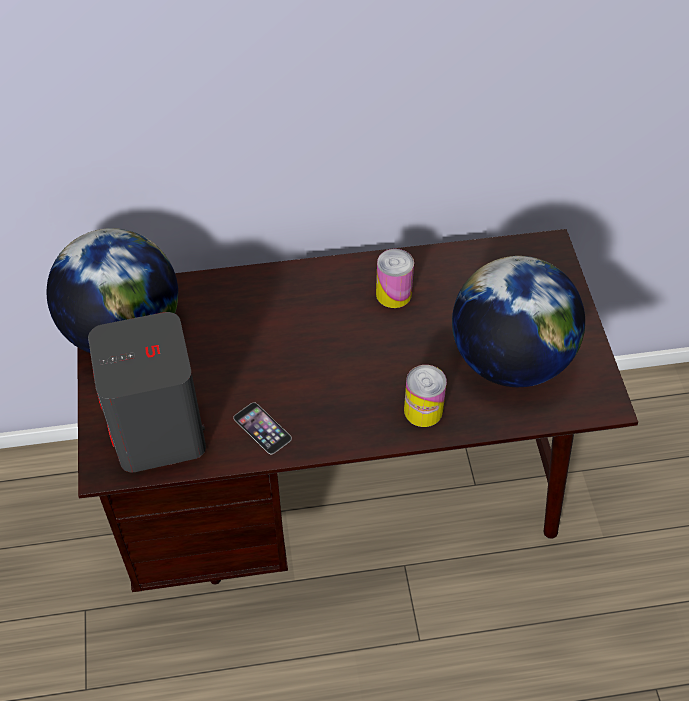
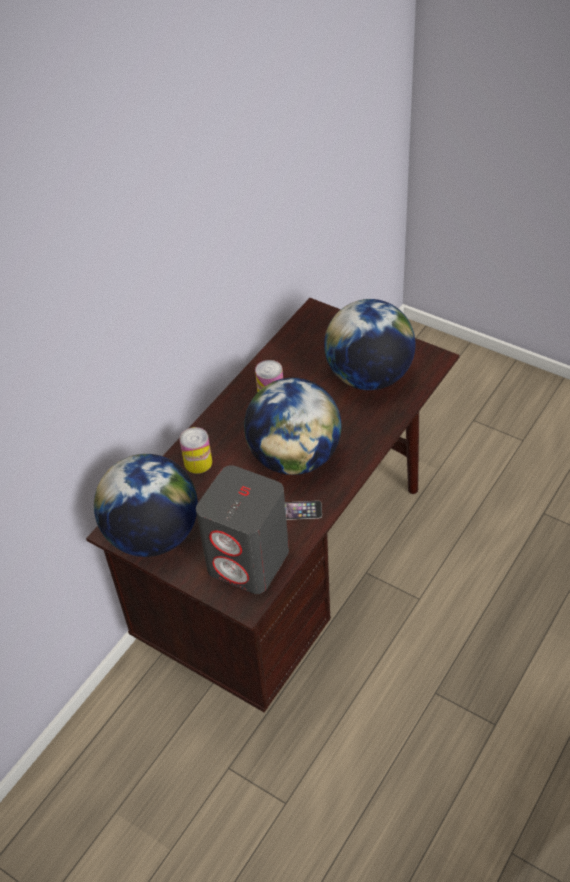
camera: 45 degrees left, 5 degrees down
(329, 374) = (294, 457): none -> globe
(423, 410) = (362, 433): can -> can (198, 462)

